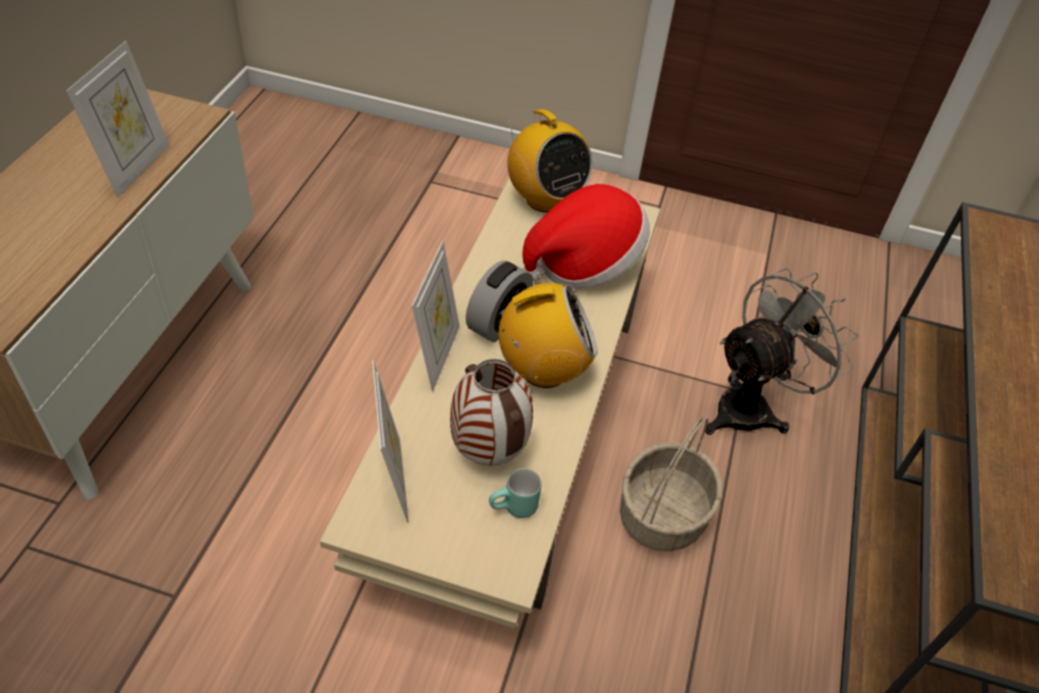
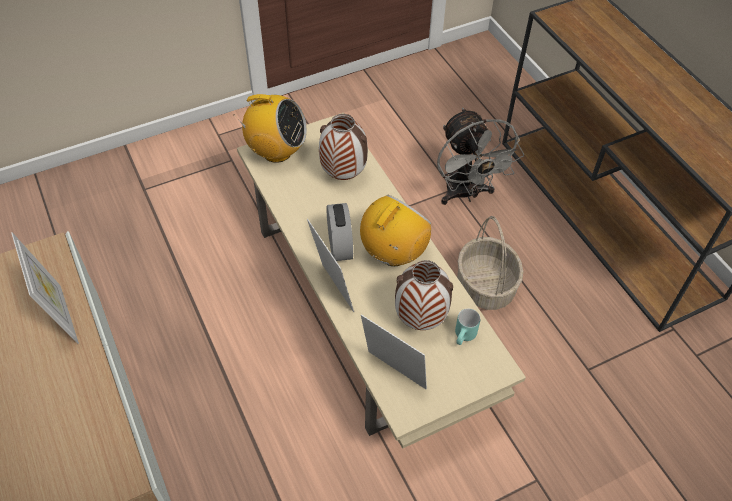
camera: 40 degrees left, 5 degrees up
(584, 263) = (342, 176): hat -> vase
(752, 407) = (466, 194): grey fan -> grey fan turned 150 degrees clockwise

